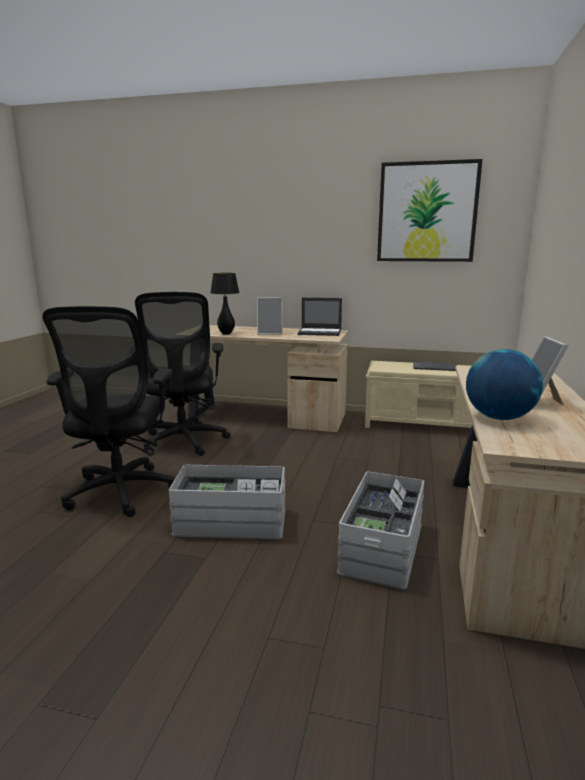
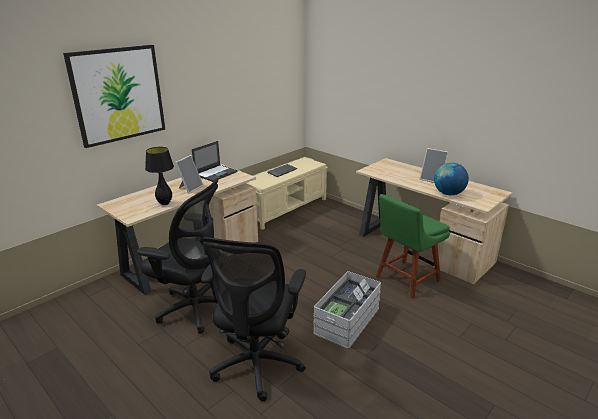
camera: 60 degrees left, 10 degrees up
(121, 488) = (257, 359): black office chair -> black office chair turned 75 degrees clockwise
(381, 546) = (405, 280): grey storage box -> green chair
(427, 212) = (257, 64): picture -> picture (118, 94)

